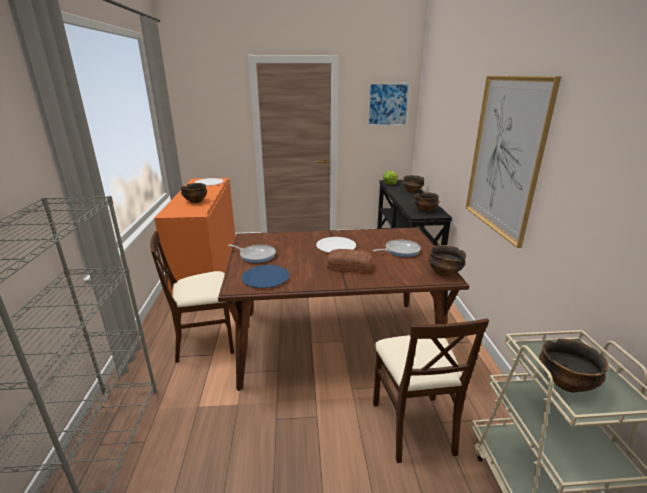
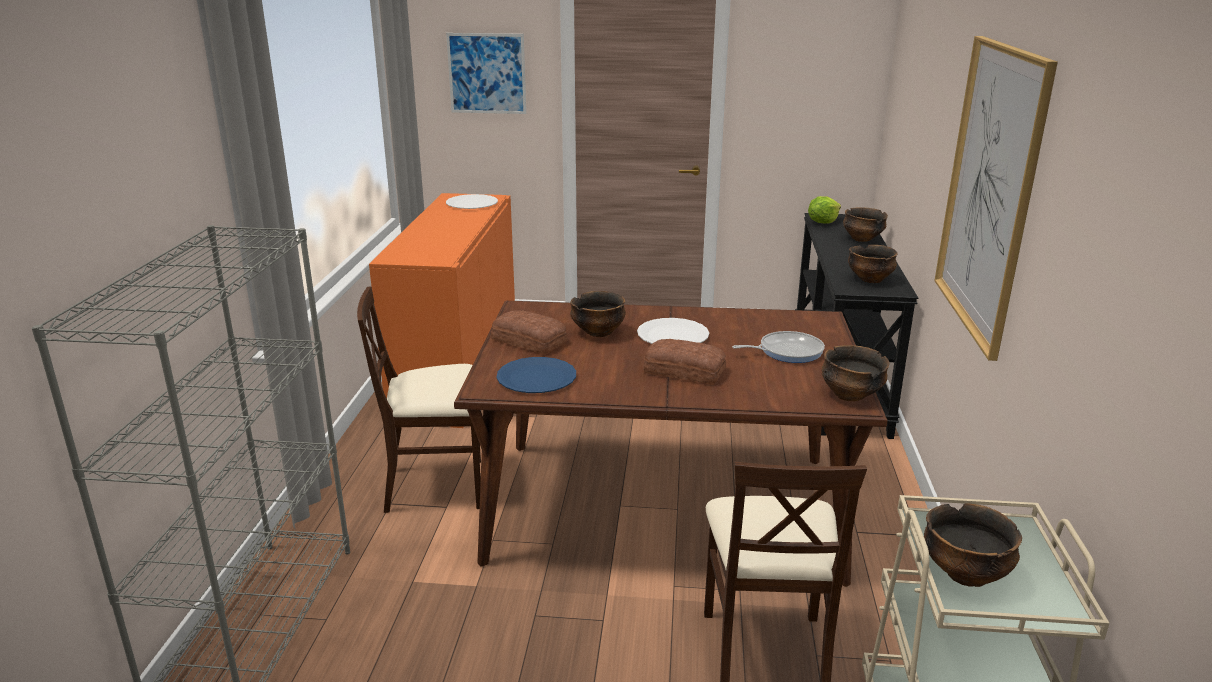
camera: 10 degrees right, 0 degrees up
(195, 201) = (442, 238): bowl -> bowl (598, 332)
(256, 255) = (529, 340): frying pan -> bread
(388, 104) = (828, 64): picture -> picture (487, 73)

